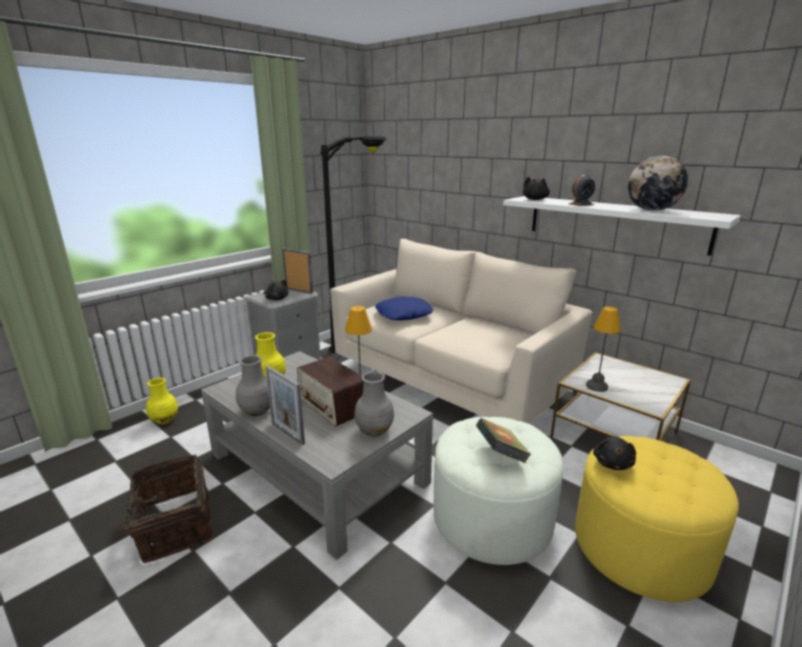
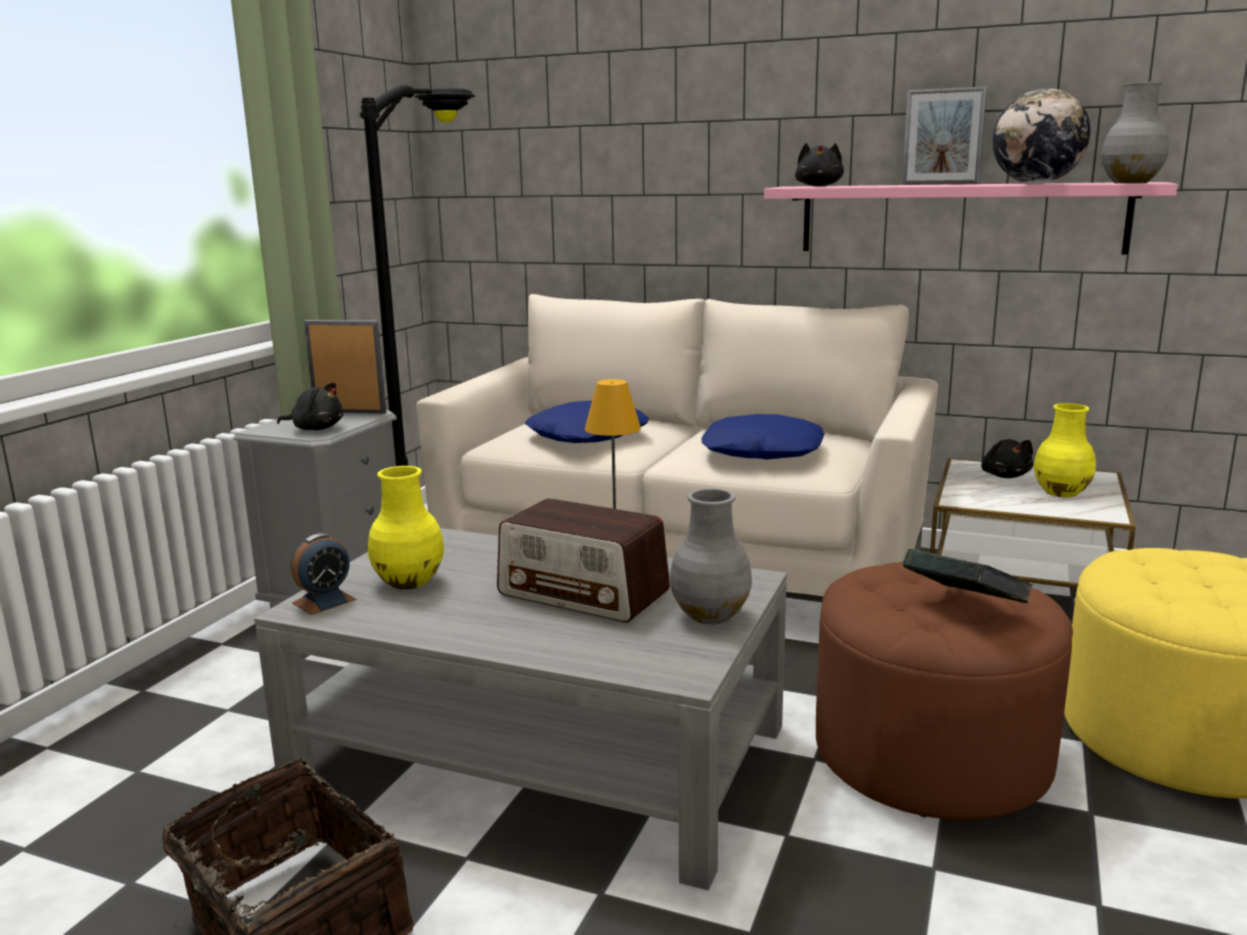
camera: 20 degrees left, 5 degrees down
(165, 420) = (94, 743): yellow vase -> yellow vase (1062, 492)
(256, 411) = (431, 629): grey vase -> grey vase (1129, 182)
(287, 433) = (540, 650): picture frame -> picture frame (939, 184)
(475, 338) = (762, 451): none -> blue pillow
(492, 518) = (931, 753): white ottoman -> brown ottoman
(581, 204) = (910, 185): alarm clock -> alarm clock (324, 601)
(597, 386) = (998, 500): table lamp -> none
(612, 463) = (1137, 585): black plush toy -> black plush toy (1005, 476)
(614, 223) = (959, 218): white shelf -> pink shelf

